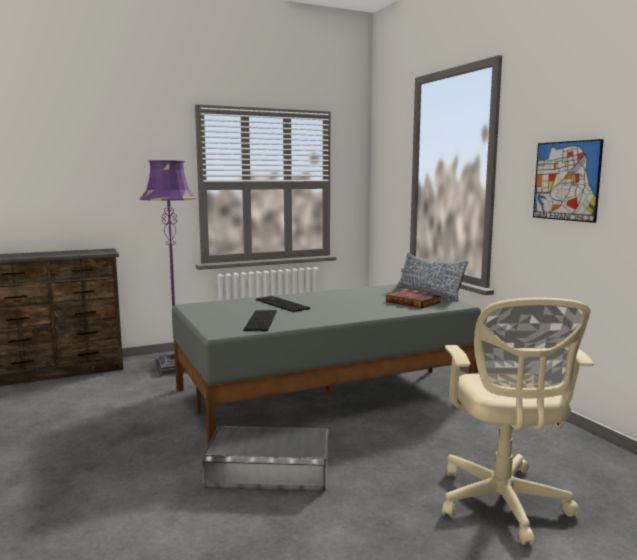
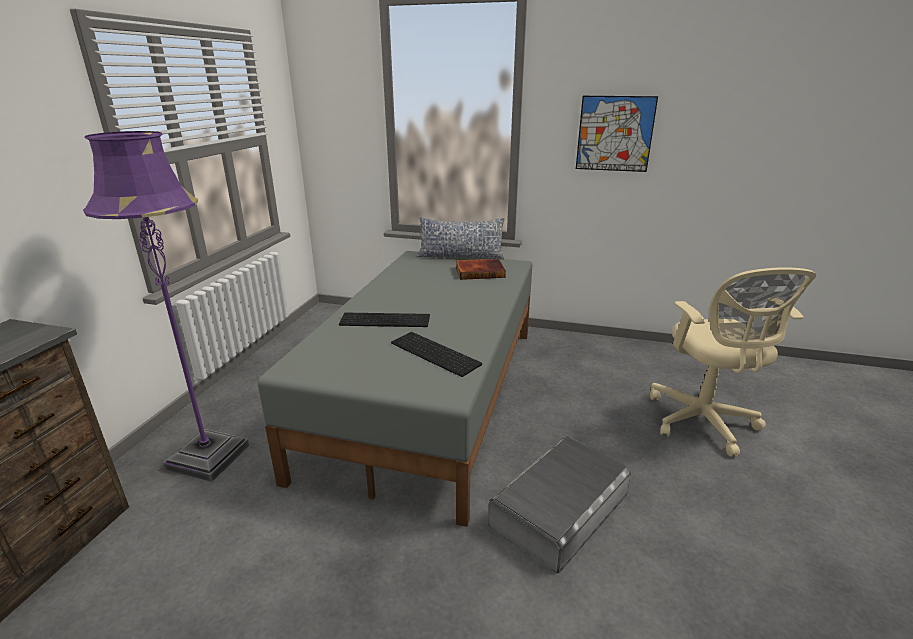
camera: 50 degrees left, 15 degrees up
(503, 504) = (703, 423): beige office chair -> beige office chair turned 45 degrees clockwise

